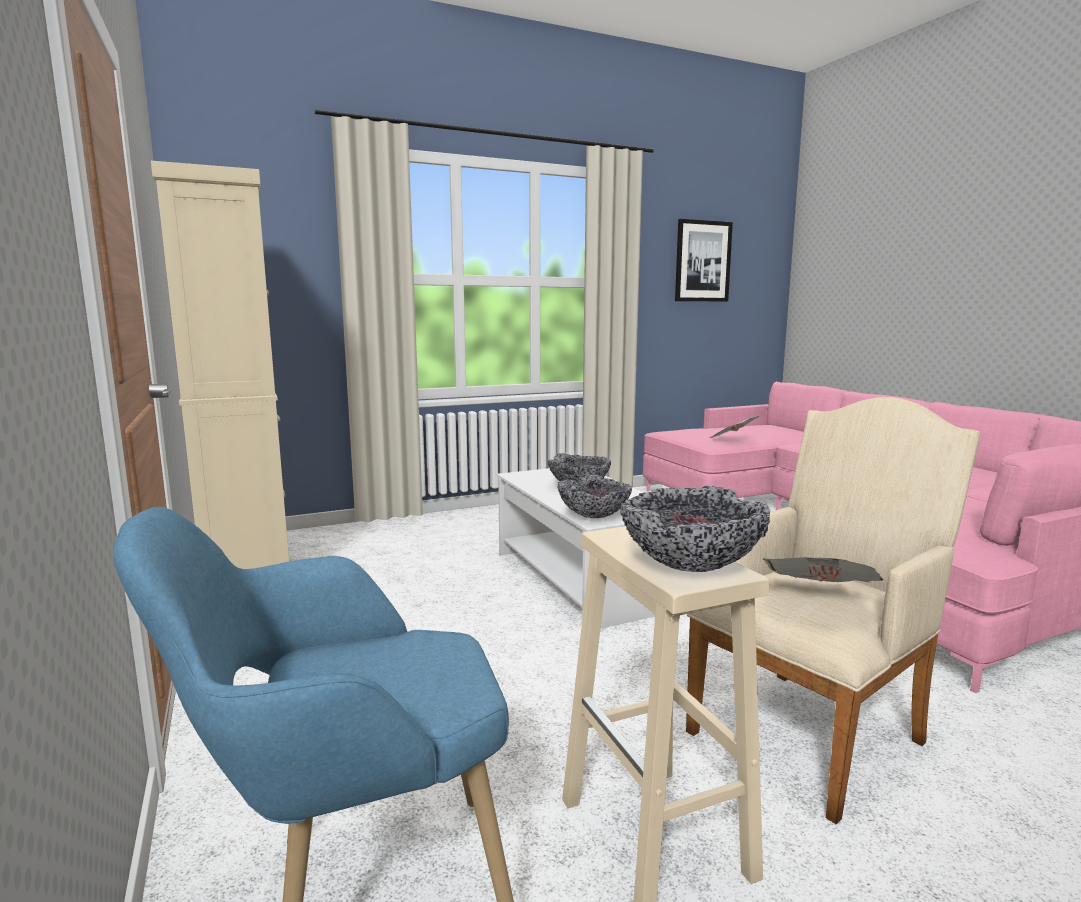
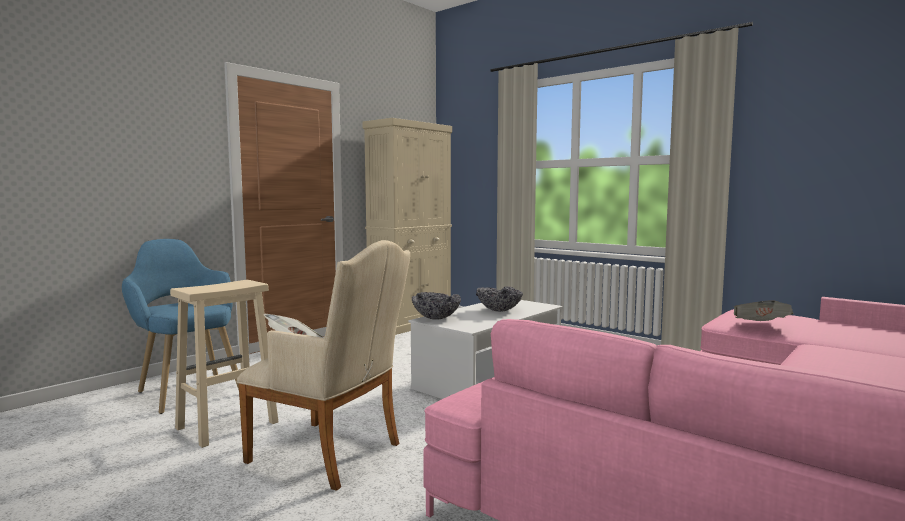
camera: 65 degrees right, 5 degrees down
(689, 565) = (203, 287): bowl -> none
(702, 261) = (844, 125): picture -> none

